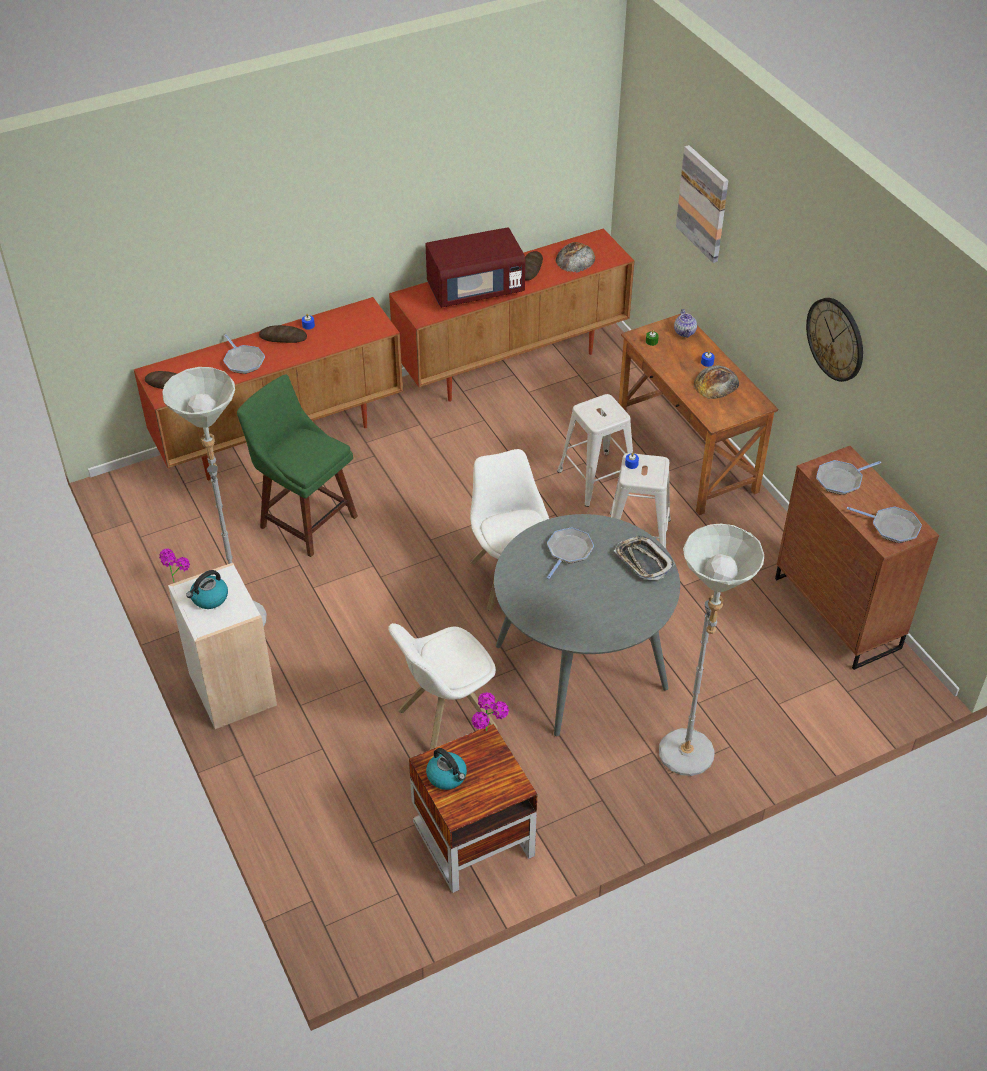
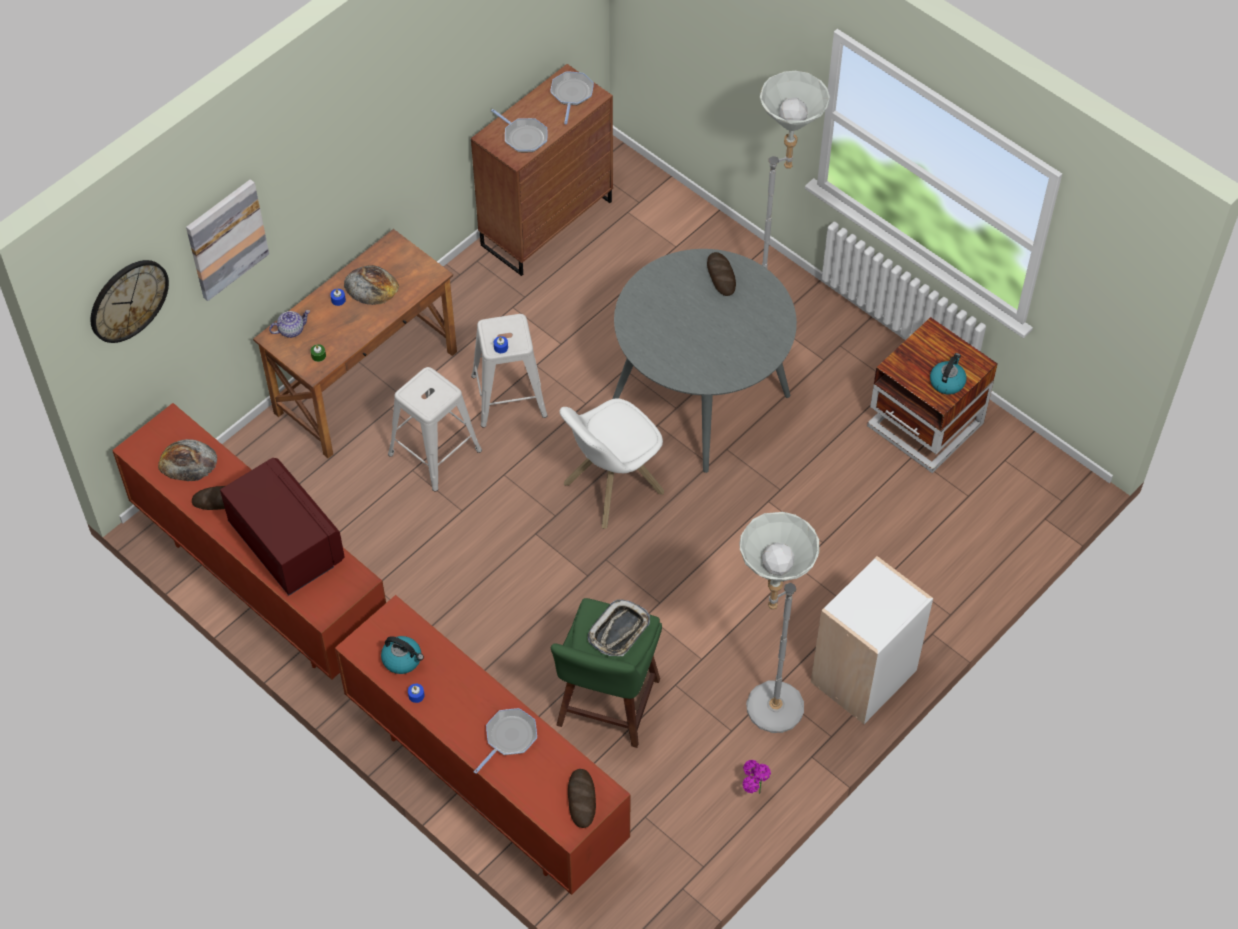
camera: 110 degrees left, 10 degrees up
(209, 598) = (876, 609): kettle -> kettle (403, 659)
(283, 337) = (449, 713): bread -> bread (721, 276)
(446, 719) = (811, 484): white chair -> none
(490, 735) = (890, 365): potted plant -> none
(568, 551) = (675, 342): frying pan -> none
(643, 561) = (661, 283): tray -> tray (619, 631)
(836, 339) = (418, 103): wall clock -> wall clock (128, 300)

